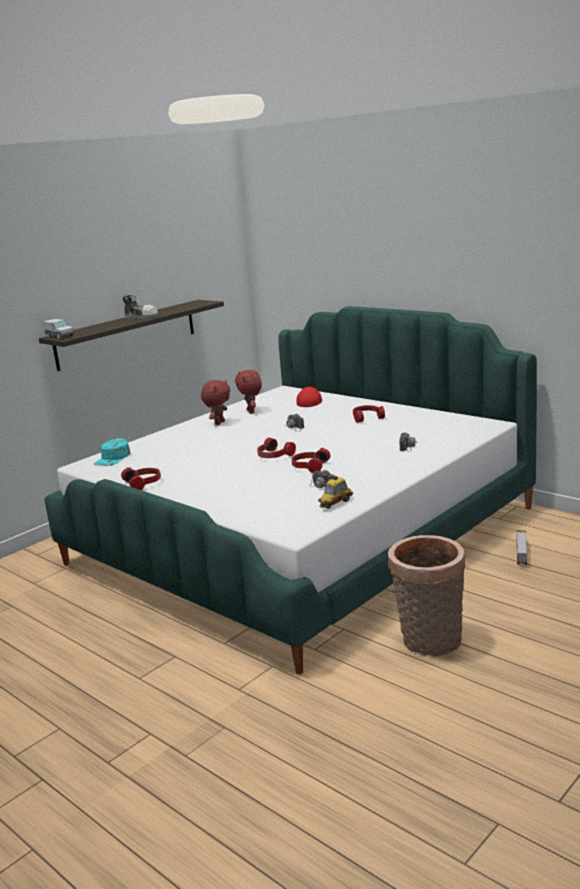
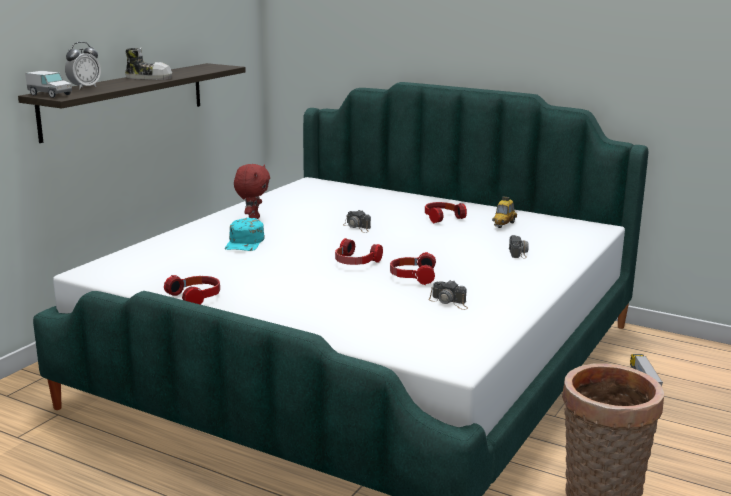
camera: 15 degrees left, 0 degrees up
(88, 328) = (84, 87): none -> alarm clock
(113, 458) = (131, 263): turquoise cap -> turquoise cap (245, 243)
(251, 412) = (288, 207): red plush toy -> none
(310, 401) = (355, 196): red cap -> none
(335, 503) = (480, 324): toy car -> toy car (503, 224)

